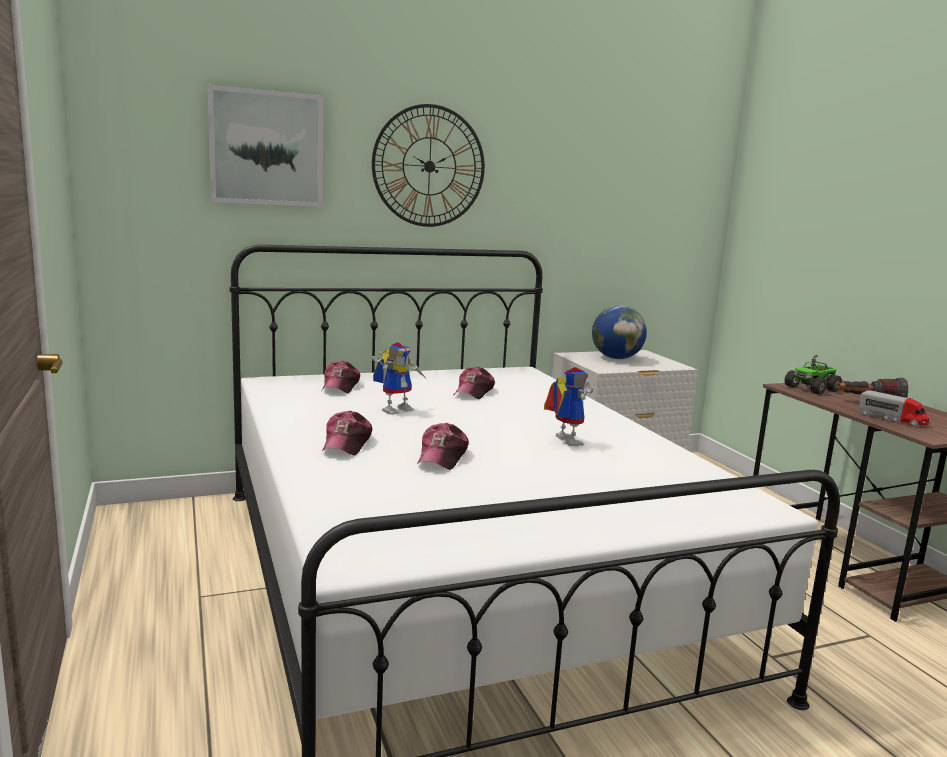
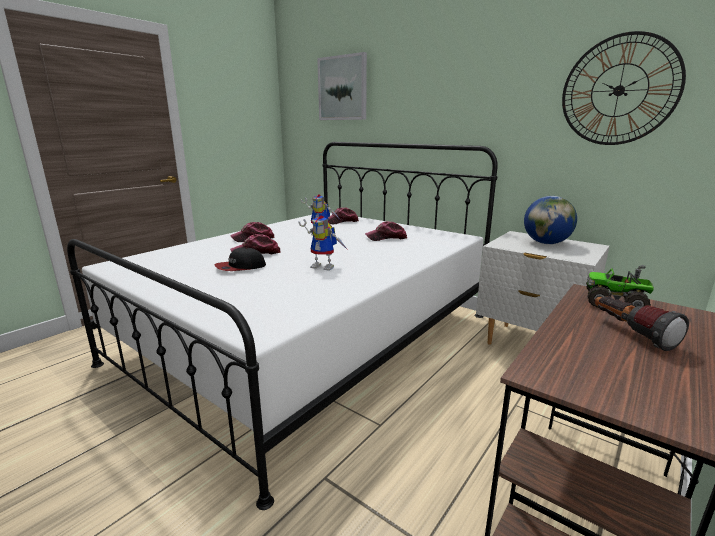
camera: 60 degrees right, 5 degrees up
(429, 166) = (424, 87): wall clock -> wall clock (619, 90)
(508, 477) = (240, 267): none -> cap
(563, 440) = (325, 266): toy robot -> toy robot turned 75 degrees clockwise
(892, 419) = (573, 348): toy truck -> none

